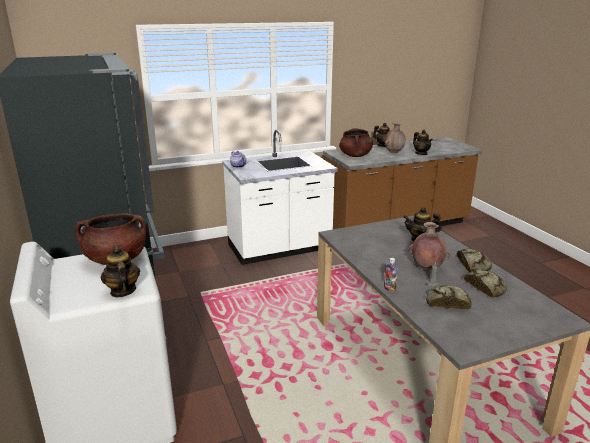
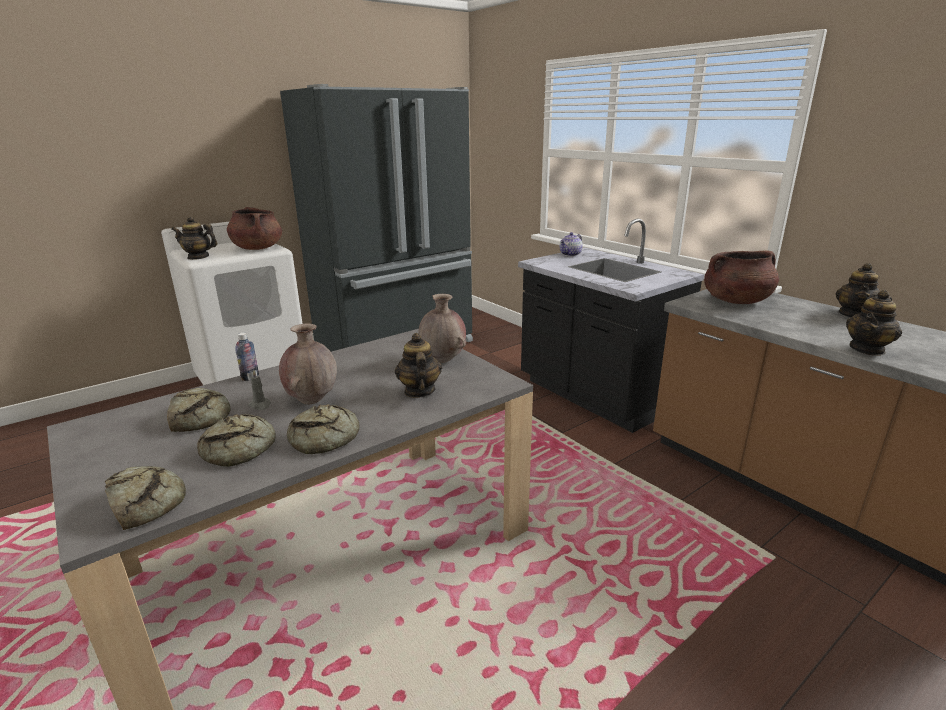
camera: 75 degrees right, 0 degrees up
(122, 291) = (198, 257): teapot -> teapot turned 135 degrees counterclockwise
(279, 248) = (595, 396): white counter -> black counter
(394, 152) = (821, 325): brown vase -> brown vase (443, 359)
(540, 309) = (145, 501): none -> bread

